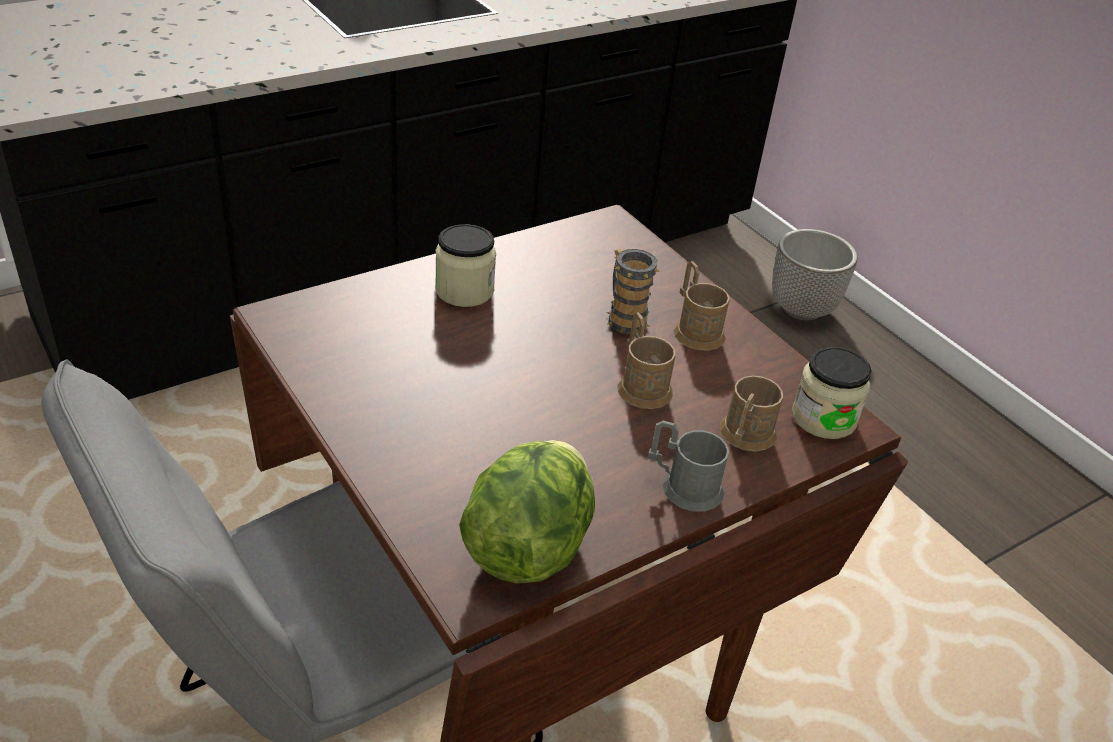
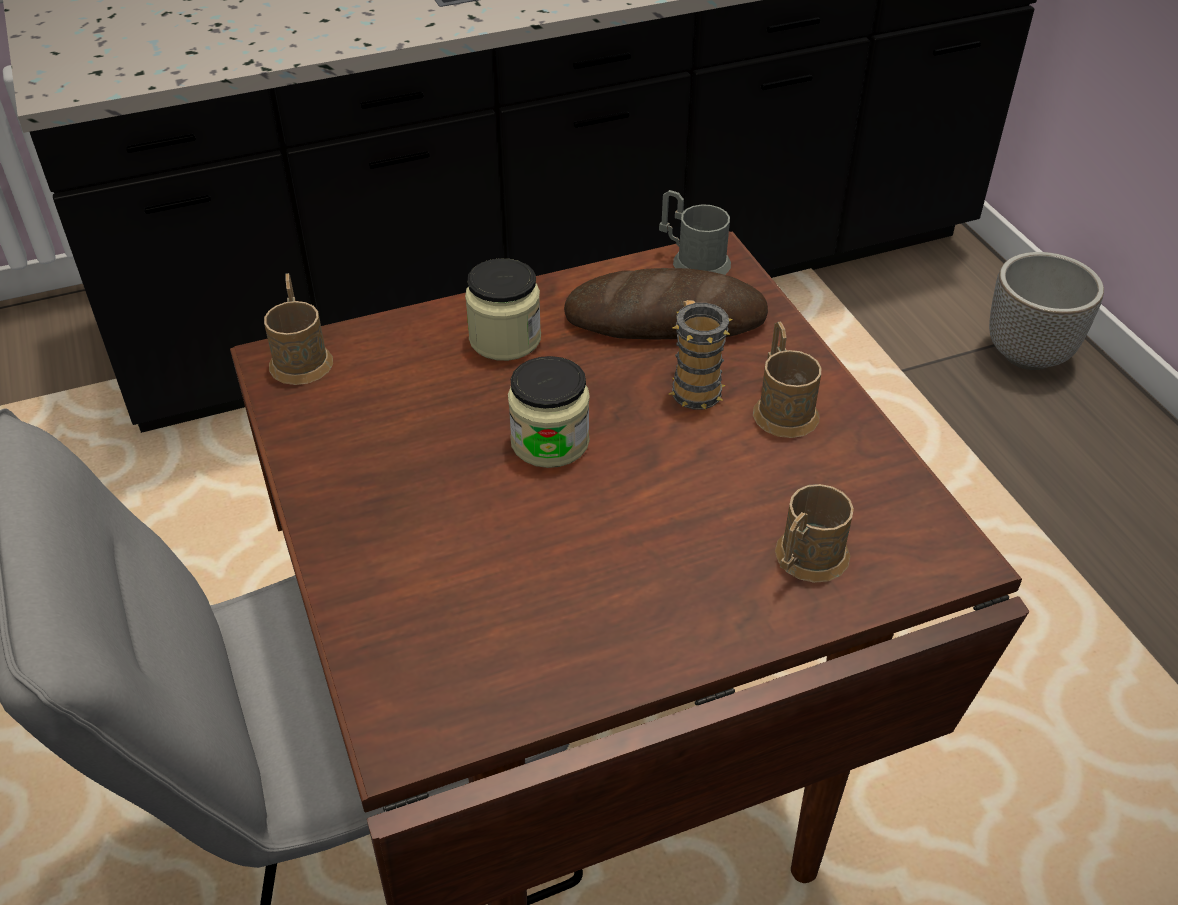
camera: 15 degrees right, 5 degrees up
(528, 546) = (486, 684): lettuce -> none
(586, 269) = (665, 318): none -> bread
(641, 384) = (690, 479): brown mug -> brown mug (300, 357)
(683, 486) = (705, 622): grey mug -> grey mug (693, 260)
(823, 418) = (920, 543): jar -> jar (550, 442)

